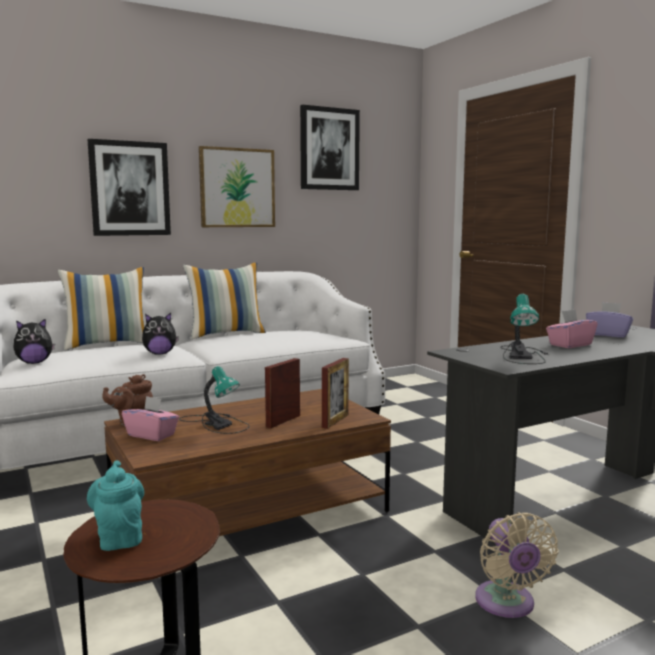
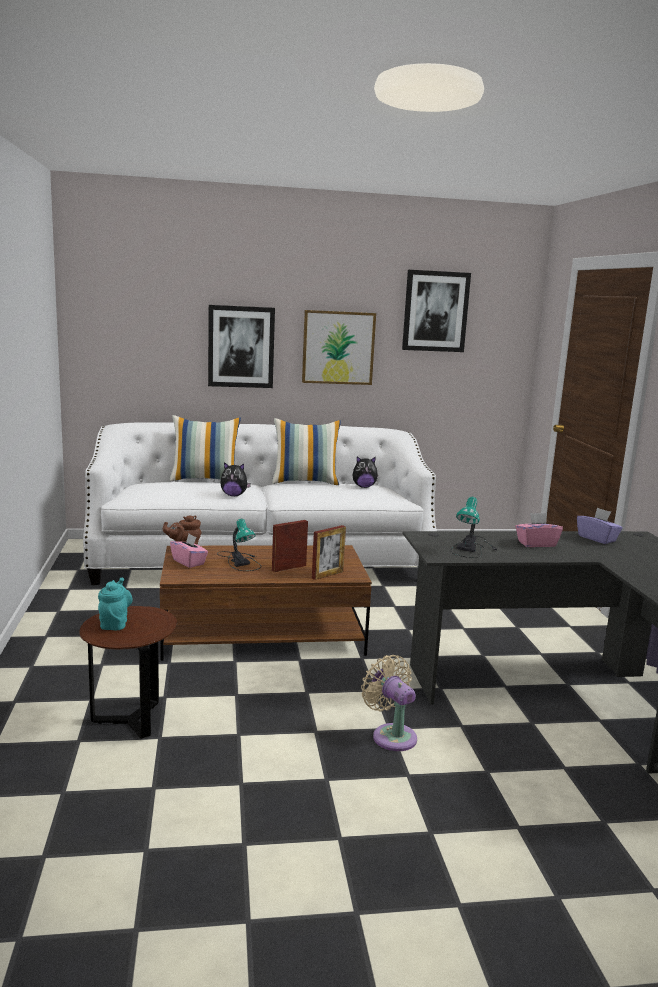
camera: 20 degrees right, 5 degrees up
(34, 363) = (140, 491): plush toy -> plush toy (364, 487)
(507, 604) = (391, 735): beige fan -> beige fan turned 135 degrees clockwise

